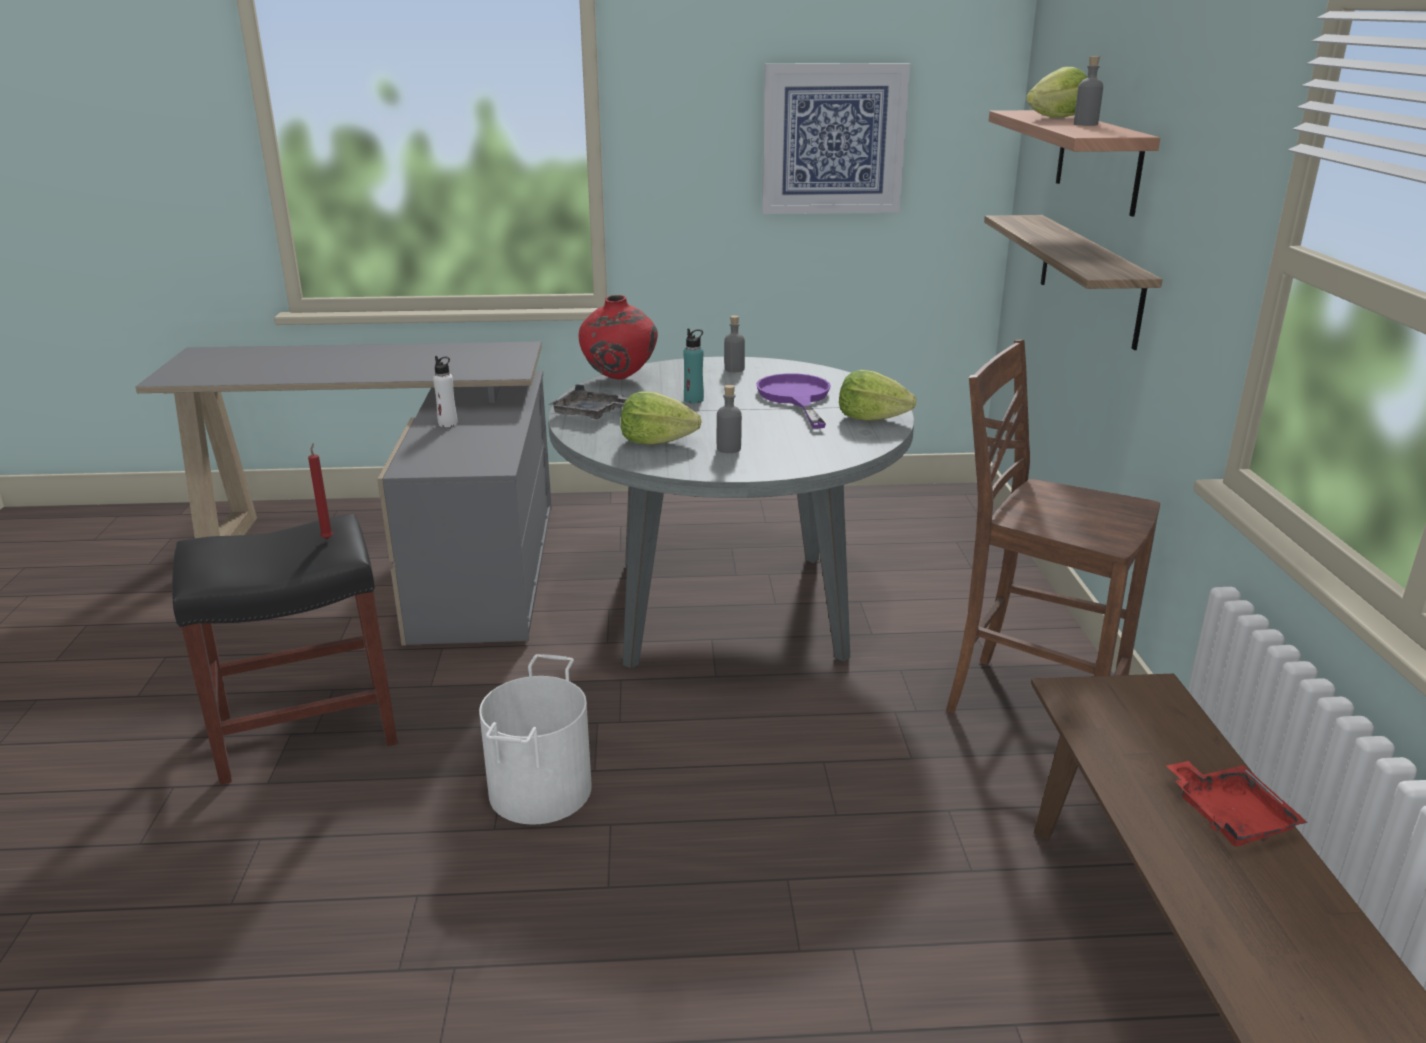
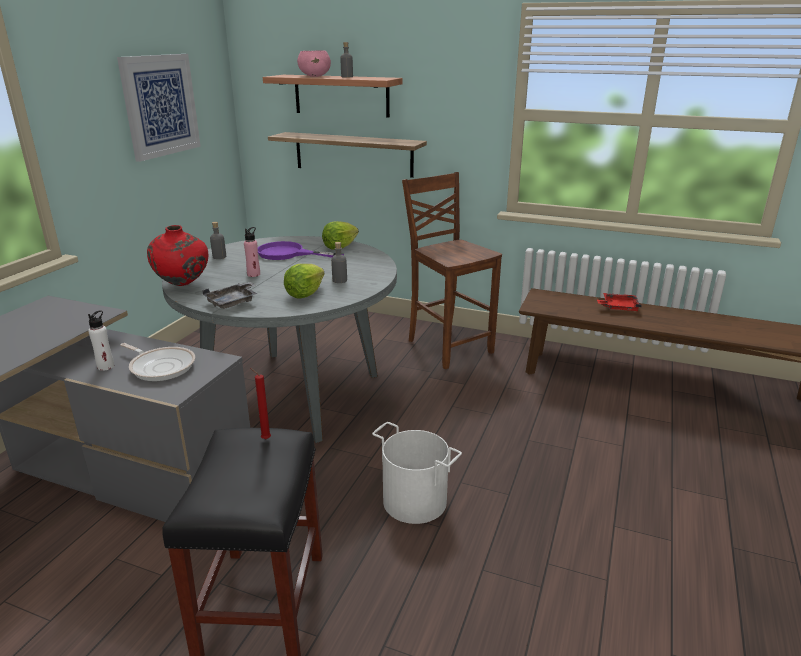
camera: 65 degrees left, 0 degrees up
(463, 445) = (161, 366): none -> frying pan
(693, 400) = (253, 274): turquoise bottle -> pink bottle
(1030, 704) = (448, 346): brown chair -> brown chair turned 90 degrees clockwise
(1056, 118) = (315, 76): lettuce -> pink bowl

